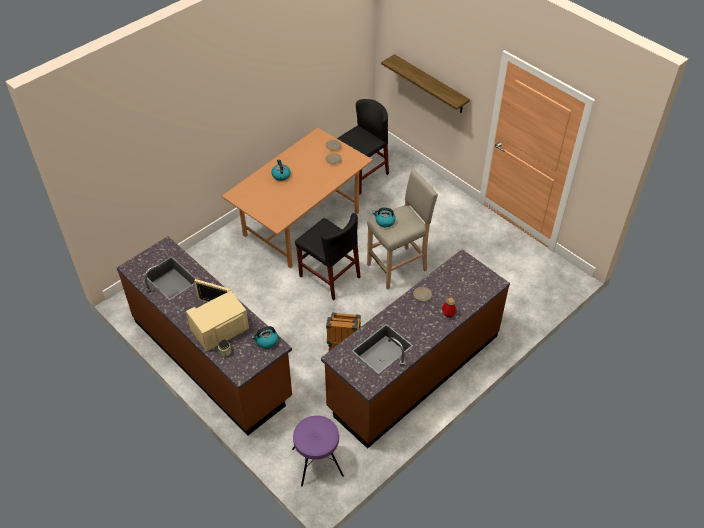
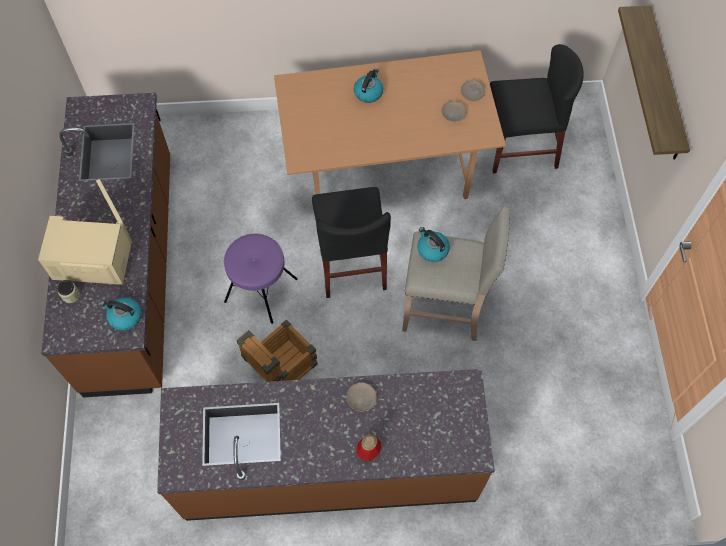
camera: 40 degrees right, 15 degrees up
(317, 462) = (120, 491): purple stool -> purple stool (260, 290)

